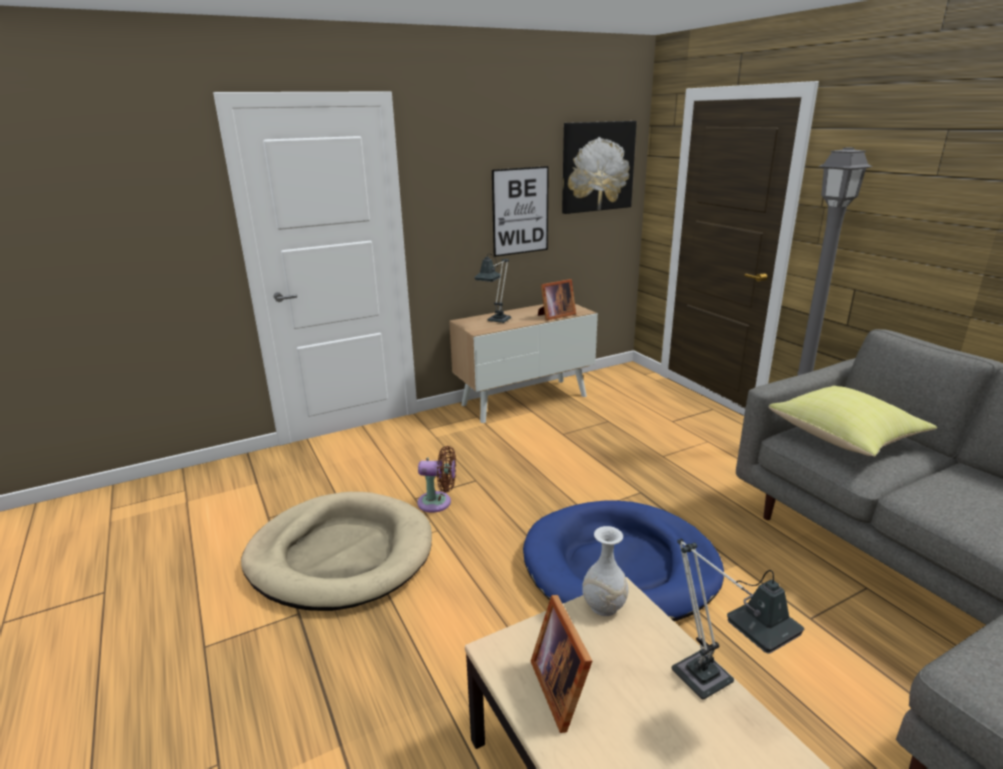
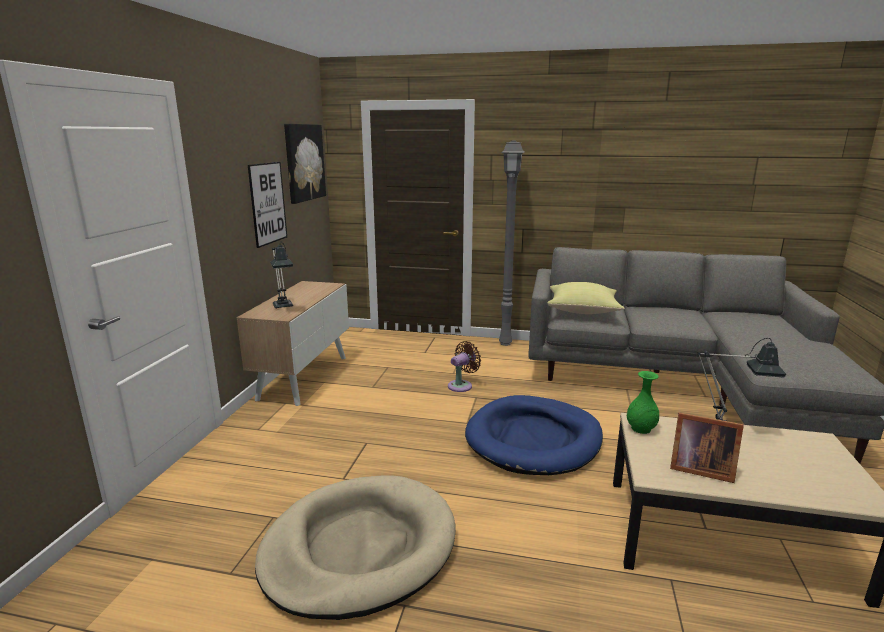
camera: 50 degrees left, 5 degrees down
(438, 502) = (366, 470): brown fan -> brown fan (462, 385)
(555, 316) = (320, 292): picture frame -> none
(603, 606) = (641, 429): white vase -> green vase

